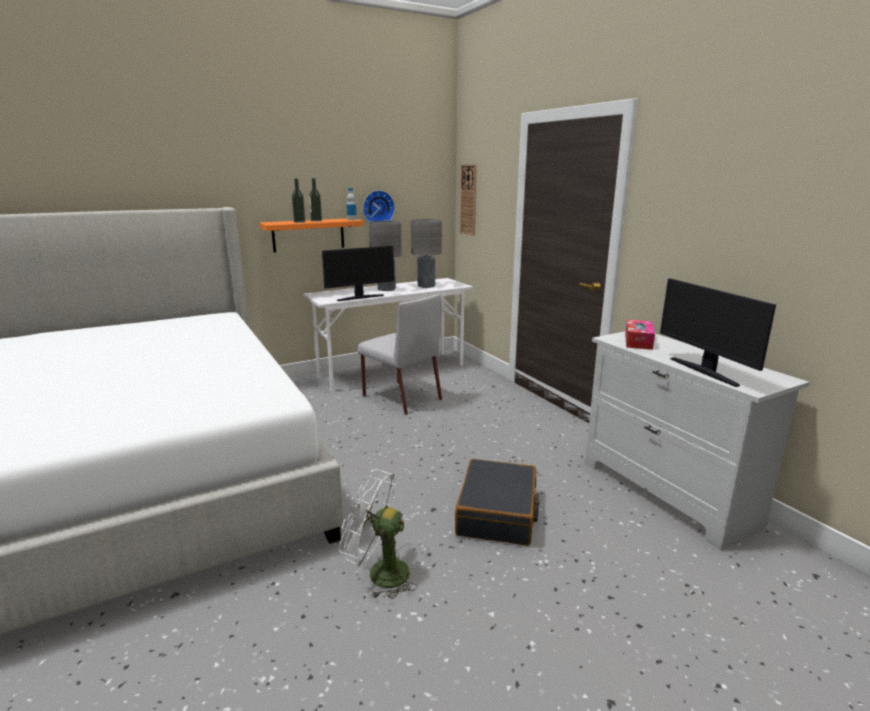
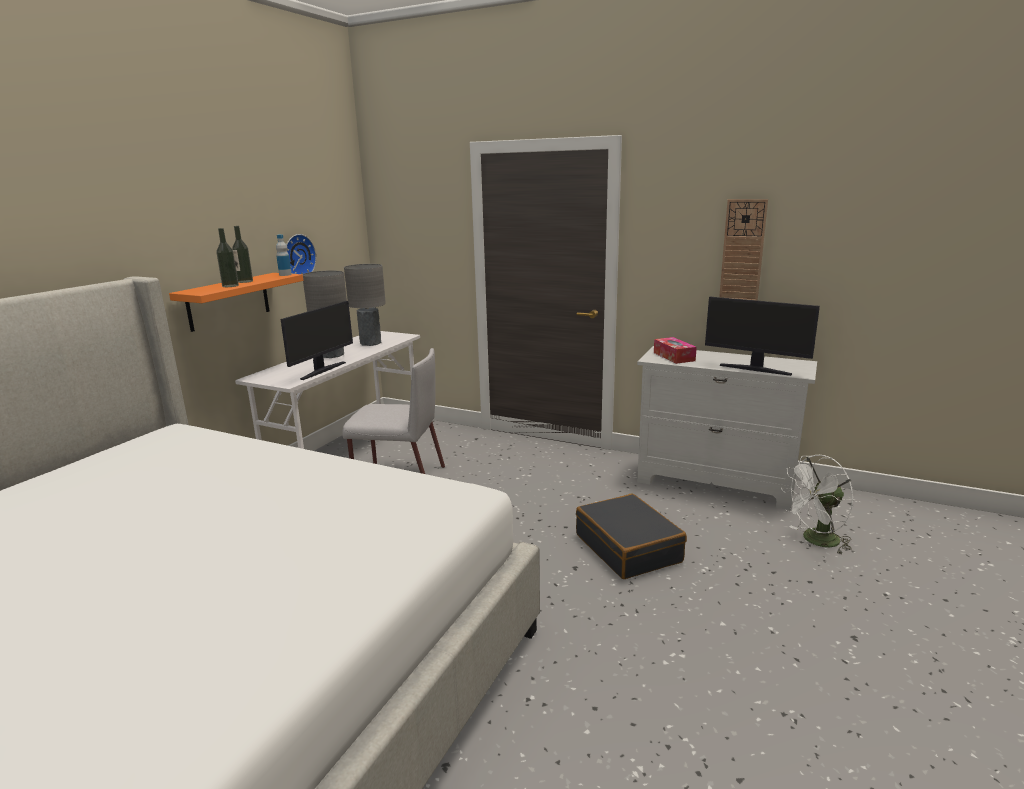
camera: 35 degrees left, 0 degrees up
(379, 573) = (606, 640): white fan -> white fan (815, 541)
(468, 200) = (393, 237): wall clock -> wall clock (742, 251)

